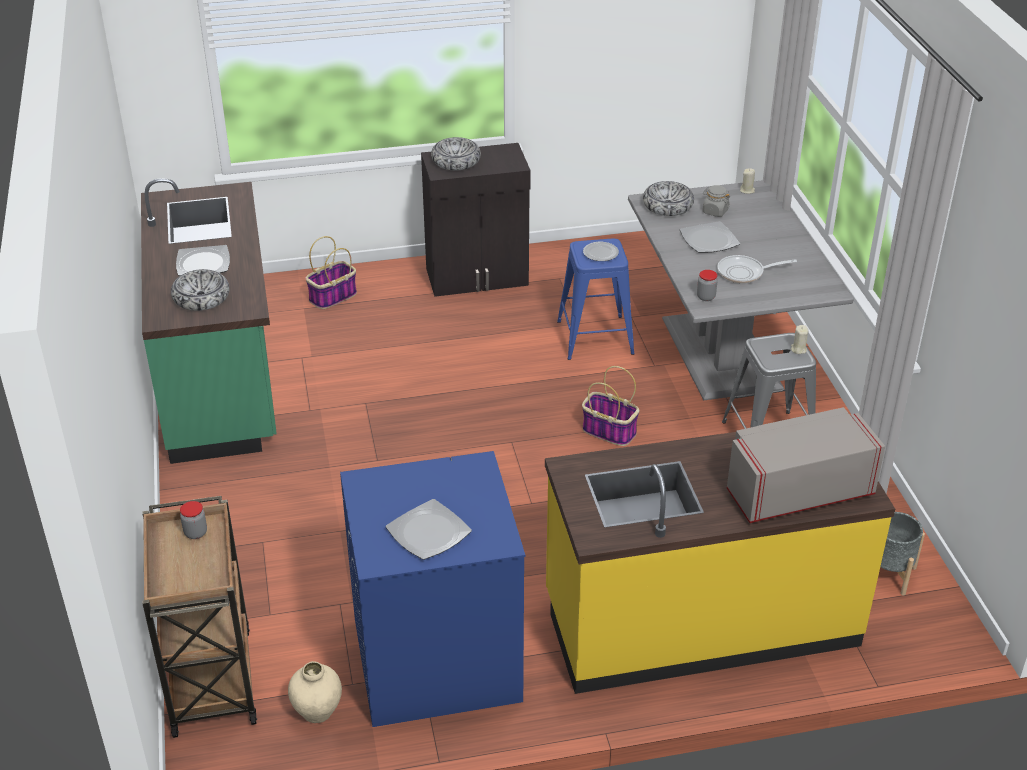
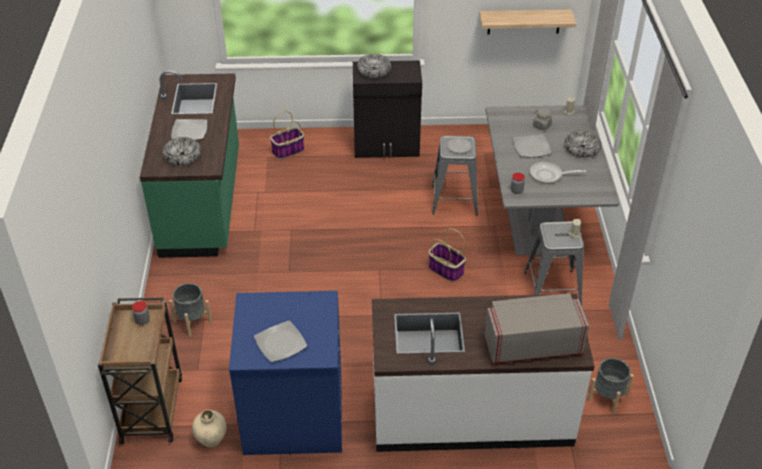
camera: 10 degrees right, 5 degrees up
(245, 546) = (192, 321): none -> grey planter
(595, 337) = (454, 200): blue stool -> grey stool
(660, 75) = (524, 21): none -> shelf
(667, 205) = (510, 118): bowl -> bowl (582, 148)
(700, 621) = (471, 413): yellow counter -> white counter

